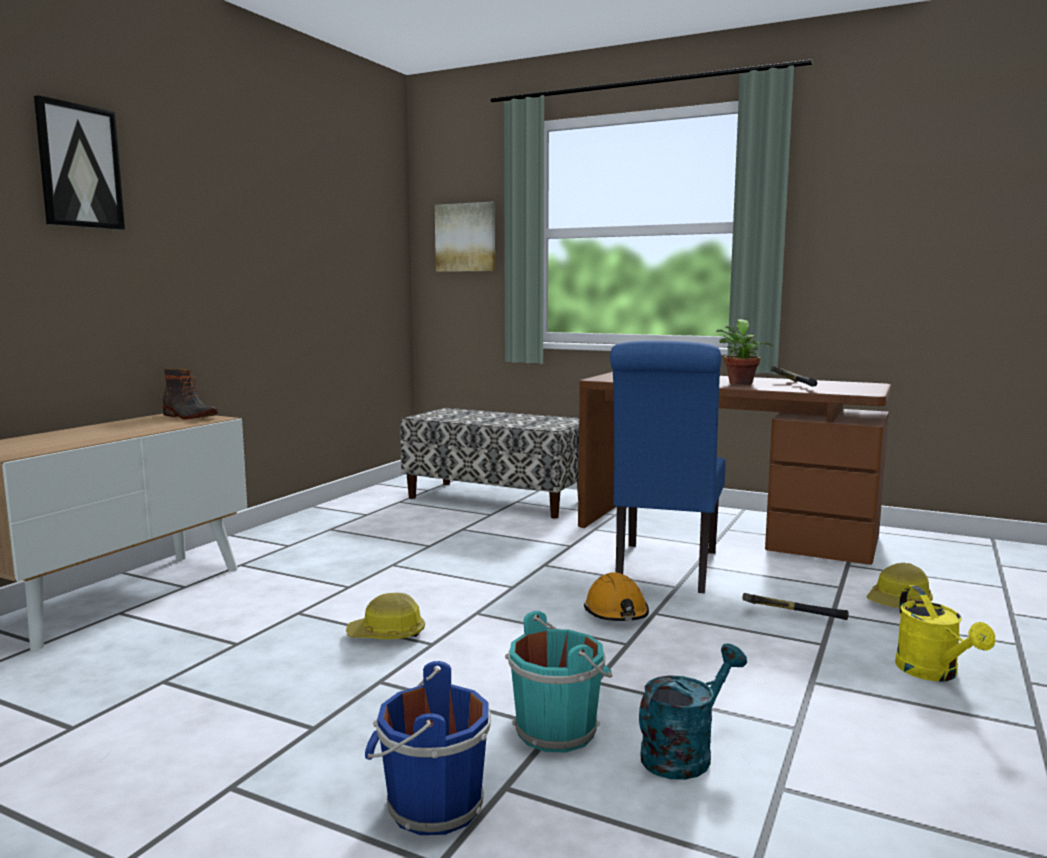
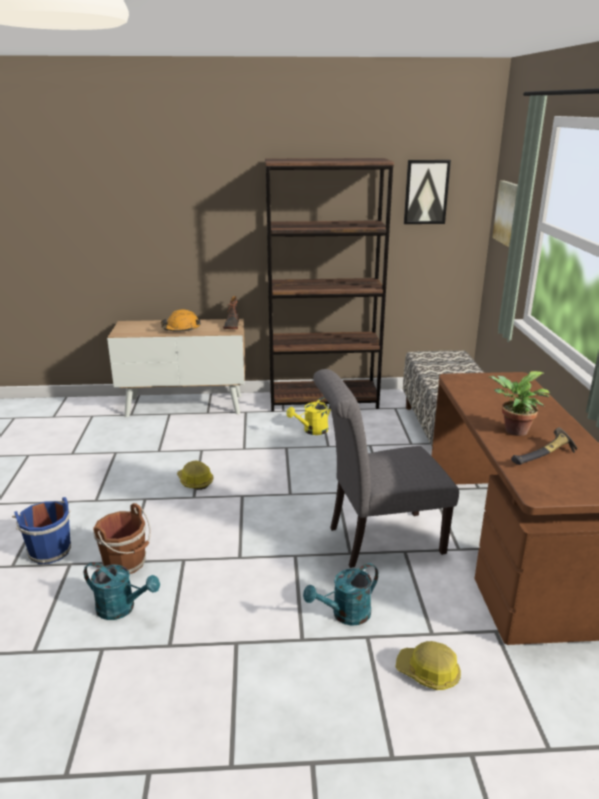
camera: 60 degrees right, 15 degrees up
(79, 166) = (192, 186): picture -> picture (426, 192)
(309, 522) = (323, 400): none -> brown bookcase
(559, 729) = (126, 563): turquoise bucket -> brown bucket
(616, 613) = (282, 541): orange hard hat -> orange hard hat (181, 329)
(664, 570) = (378, 540): blue chair -> grey chair
(790, 614) = (345, 615): hammer -> turquoise watering can
(933, 673) = (290, 703): yellow watering can -> yellow watering can (312, 431)

